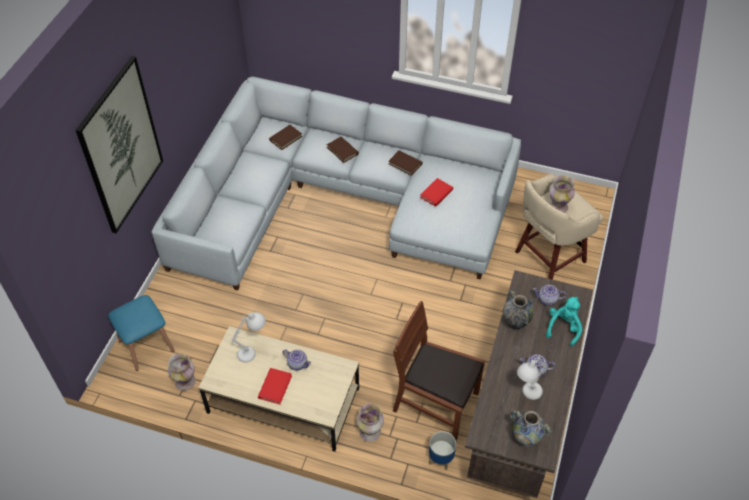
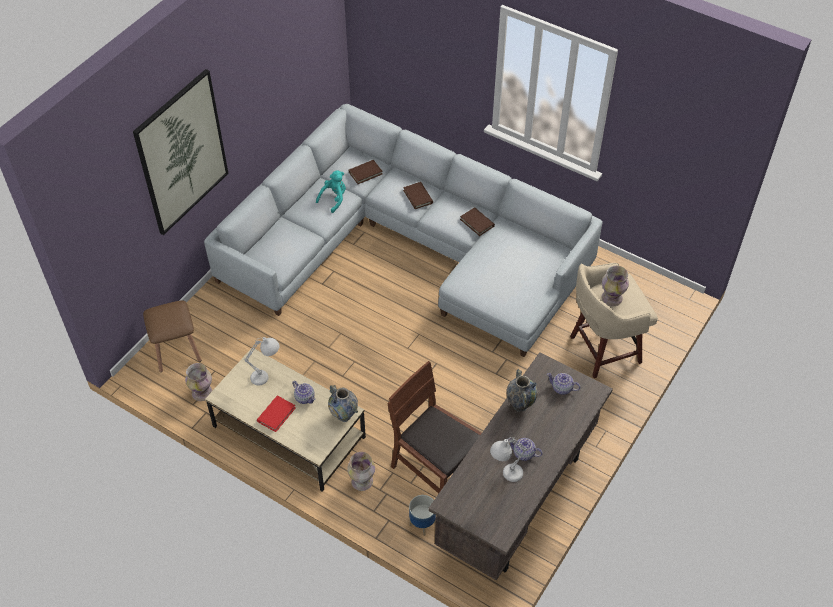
camera: 15 degrees right, 0 degrees up
(146, 346) = (176, 350): blue stool -> brown stool
(436, 194) = (498, 259): red book -> none
(525, 439) = (488, 516): vase -> vase (344, 415)
(563, 327) = (567, 419): turquoise plush toy -> turquoise plush toy (334, 199)

